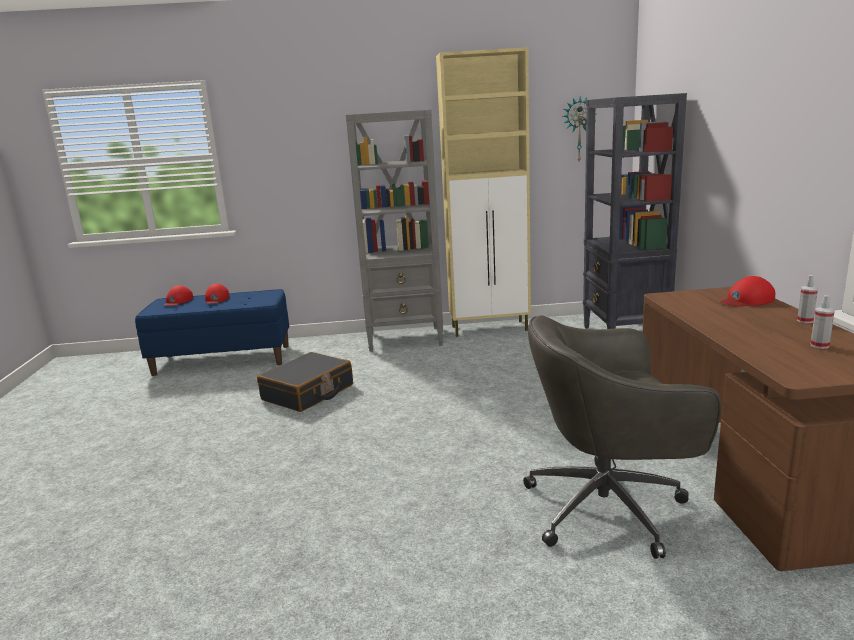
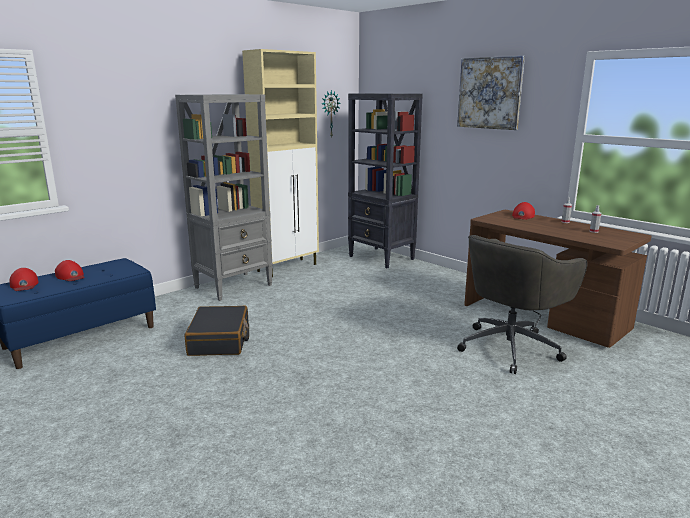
camera: 40 degrees left, 0 degrees up
(758, 85) = (490, 93): none -> picture

